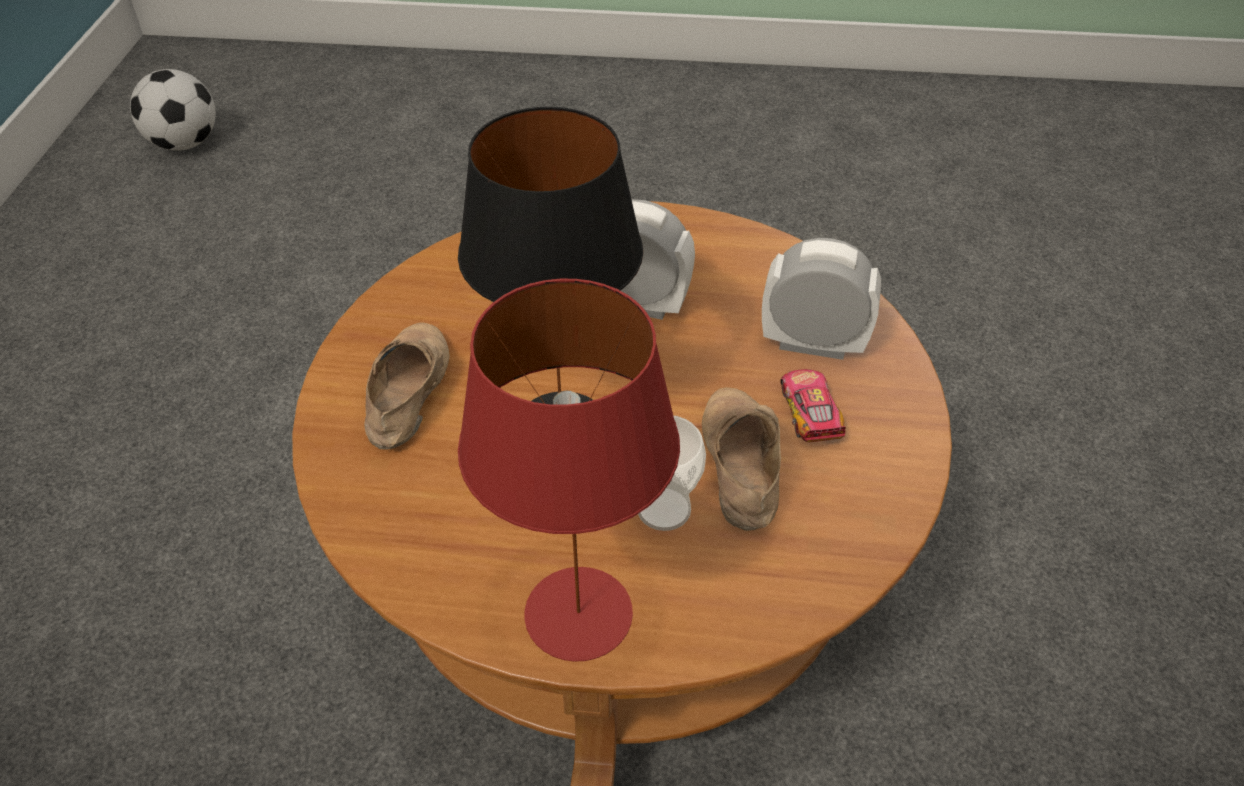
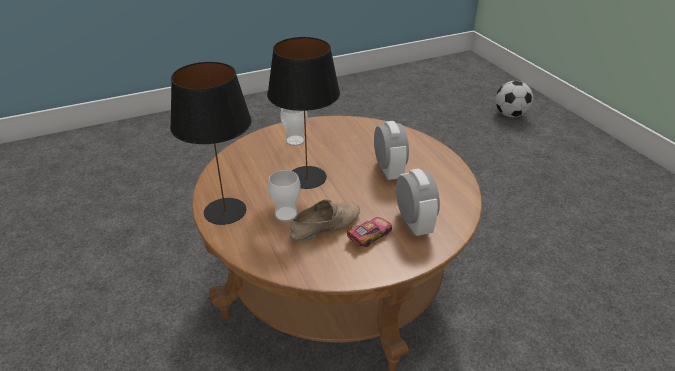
camera: 60 degrees right, 10 degrees down
(185, 144) = (429, 85): football -> football (510, 115)
(406, 390) = (295, 141): beige shoe -> cup
(576, 614) = (224, 211): red table lamp -> black table lamp

